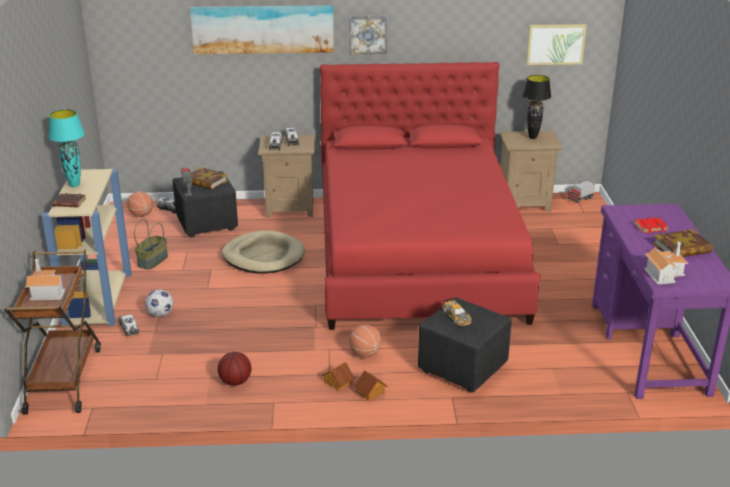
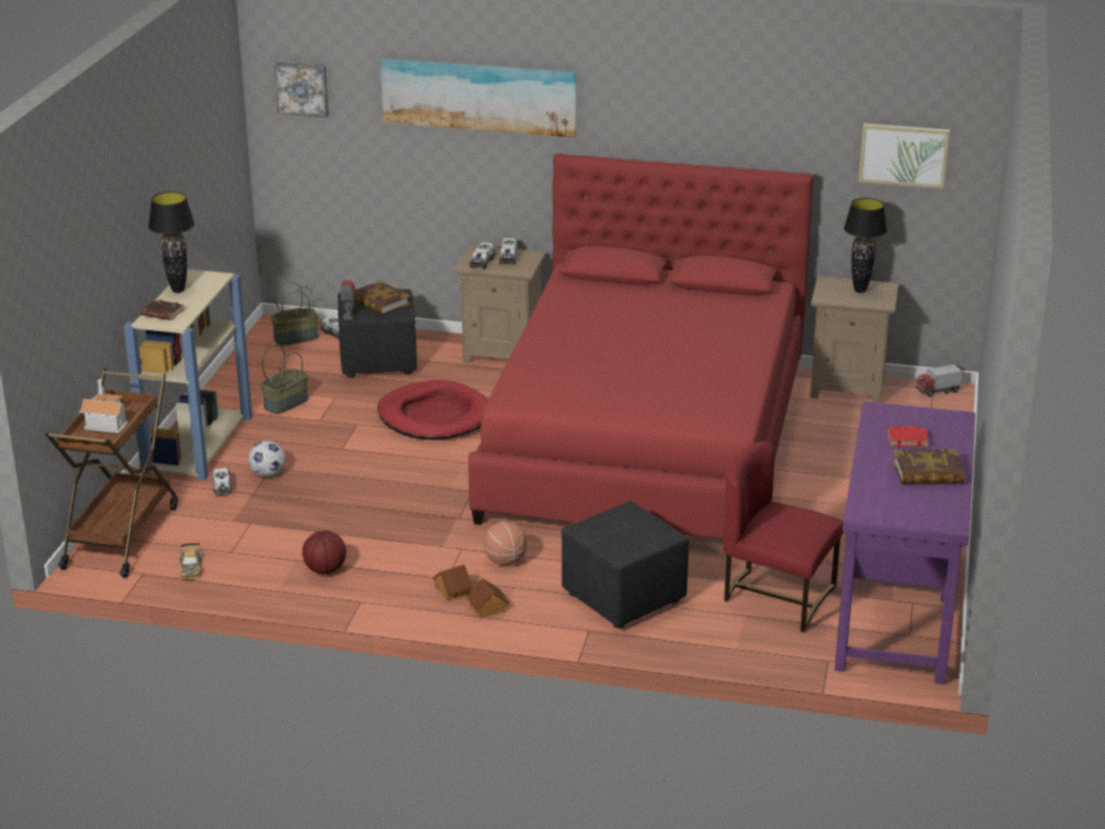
camera: 15 degrees right, 0 degrees up
(74, 185) = (178, 291): turquoise table lamp -> black table lamp
(141, 215) = (296, 338): basketball -> basket
(263, 256) = (434, 416): beige dog bed -> red dog bed
(368, 34) = (626, 116): picture -> picture (302, 88)
(457, 316) = (616, 524): toy car -> toy car (190, 566)
(565, 350) = (777, 596): none -> red chair
(664, 273) = (876, 501): toy house -> none

